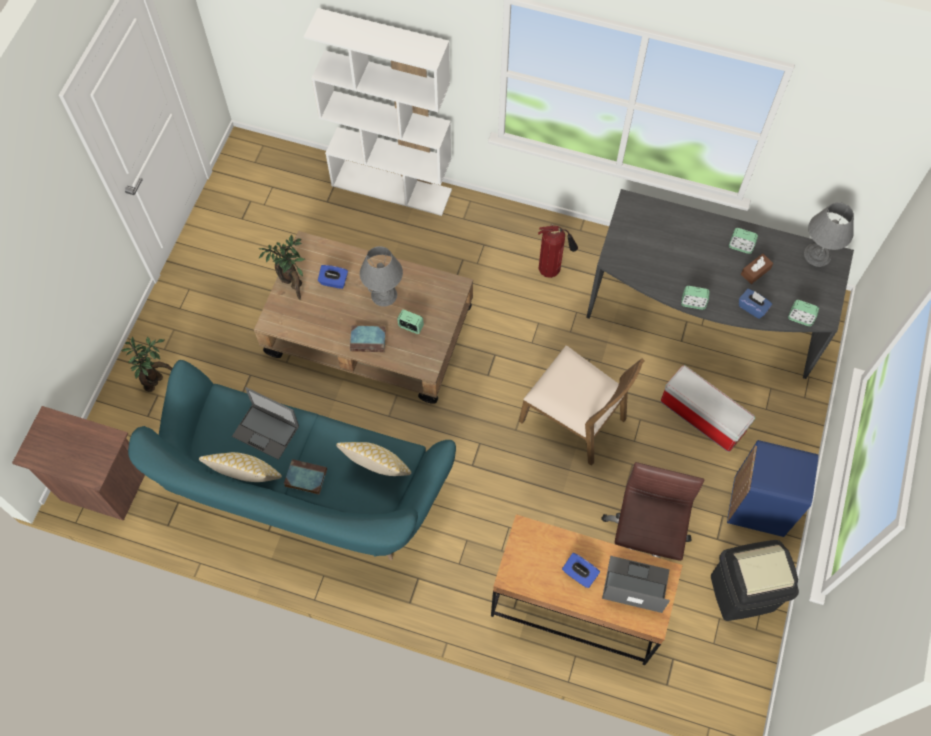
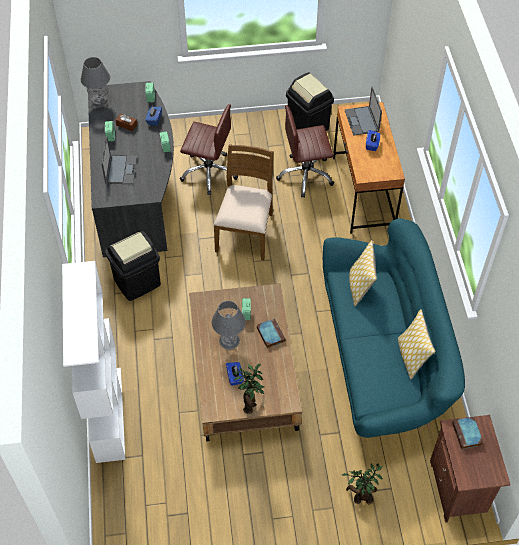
camera: 115 degrees left, 10 degrees down
(266, 431) = (374, 360): laptop -> laptop (121, 169)
(305, 478) = (391, 323): book -> book (467, 434)
(552, 269) = (137, 282): fire extinguisher -> black trash can
(701, 416) = (209, 172): storage box -> brown office chair
(758, 508) = (253, 132): blue trash can -> none

